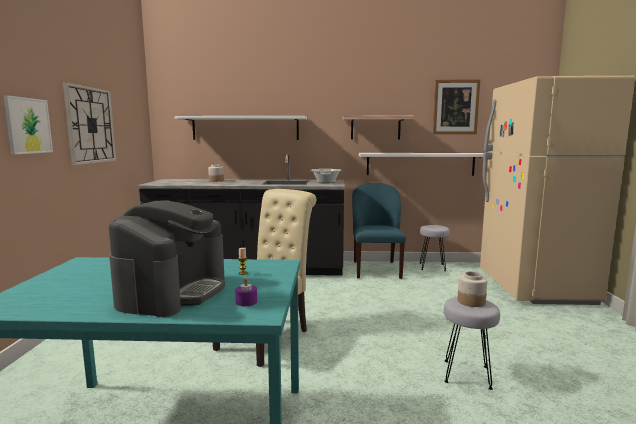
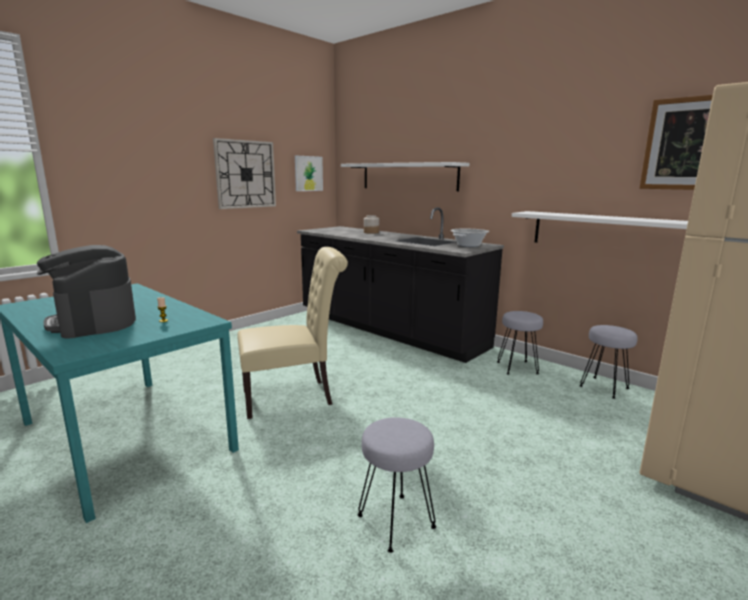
camera: 40 degrees right, 5 degrees up
(28, 125) = (170, 176): picture -> picture (308, 173)
(173, 291) = (93, 321): coffee machine -> coffee machine turned 90 degrees clockwise
(246, 302) = (94, 342): purple candle -> none
(375, 127) = (552, 177): shelf -> none
(376, 269) = (518, 368): blue chair -> grey stool
(471, 301) = (403, 430): jar -> none

